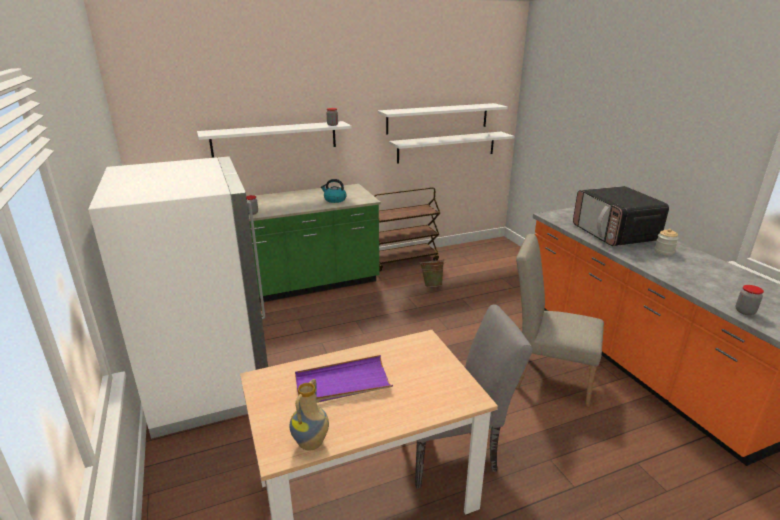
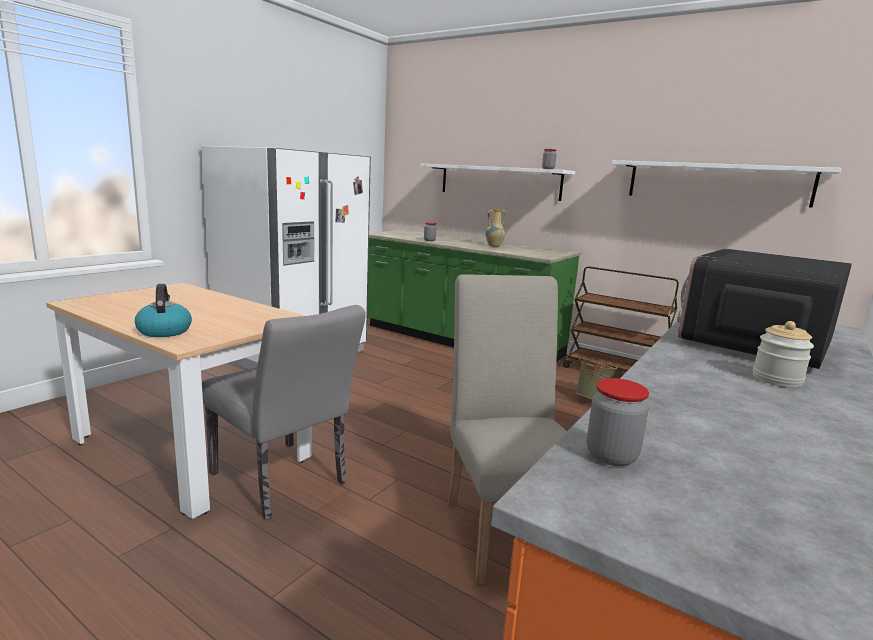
camera: 55 degrees right, 10 degrees down
(311, 444) = (89, 307): vase -> vase (494, 246)
(334, 200) = (515, 250): kettle -> kettle (164, 331)
(342, 383) = (185, 304): purple tray -> none
(446, 147) = (727, 229): white shelf -> none

